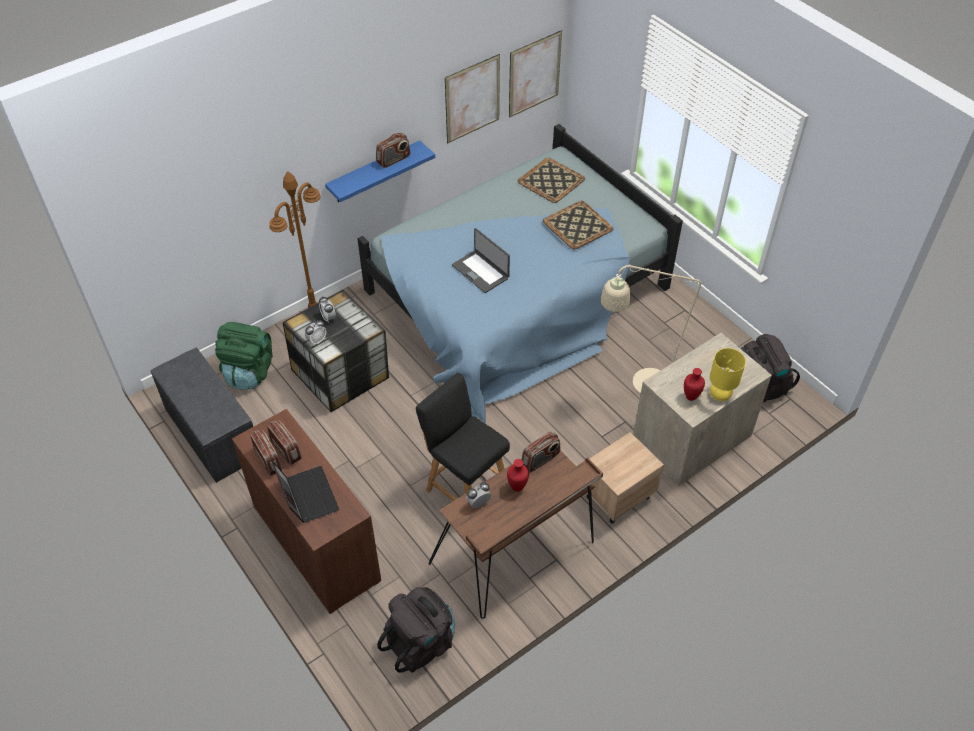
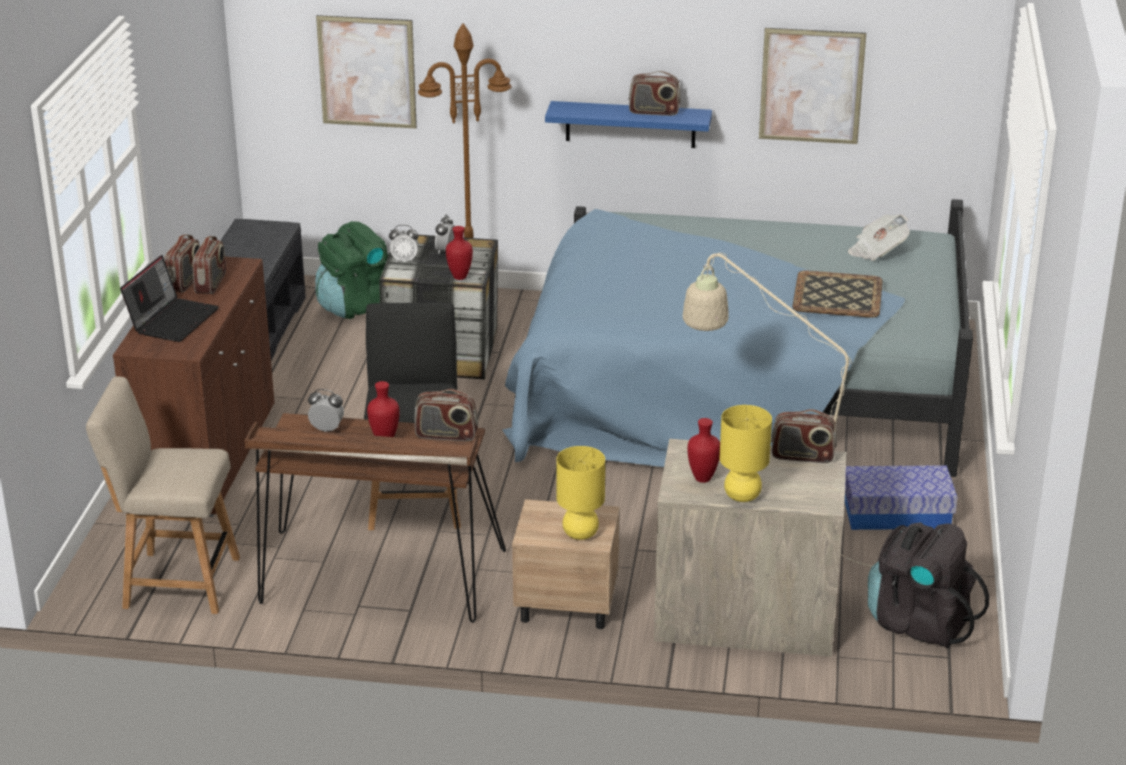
camera: 45 degrees right, 20 degrees down
(363, 332) = (460, 277): none -> red vase
(421, 642) = (175, 582): black backpack -> beige chair
(481, 271) = (652, 279): laptop -> none
(534, 74) = (932, 98): picture -> picture (367, 72)
(551, 181) = (877, 251): tray -> newspaper
(637, 464) = (579, 534): none -> yellow table lamp
(674, 329) = (897, 514): none -> storage box
(709, 349) = (802, 456): none -> radio

